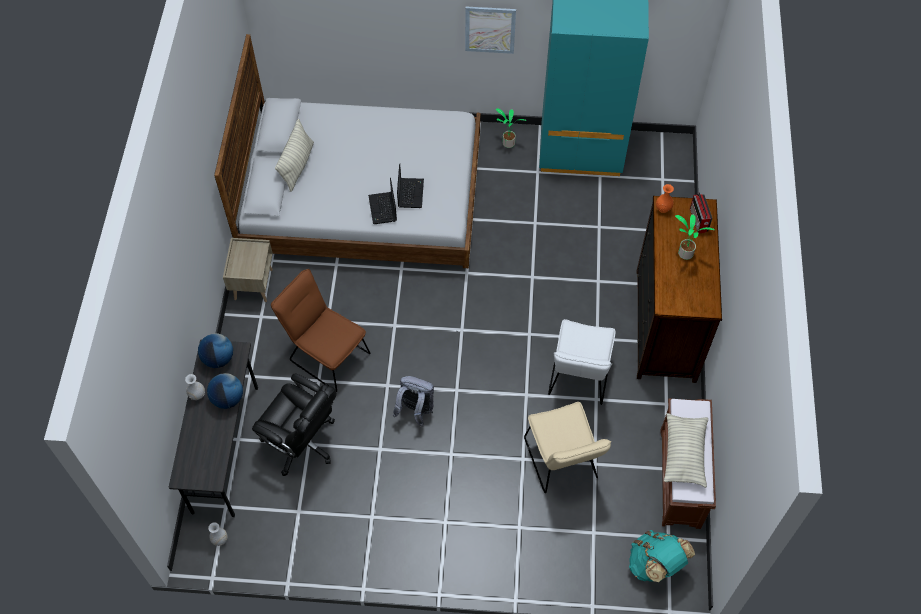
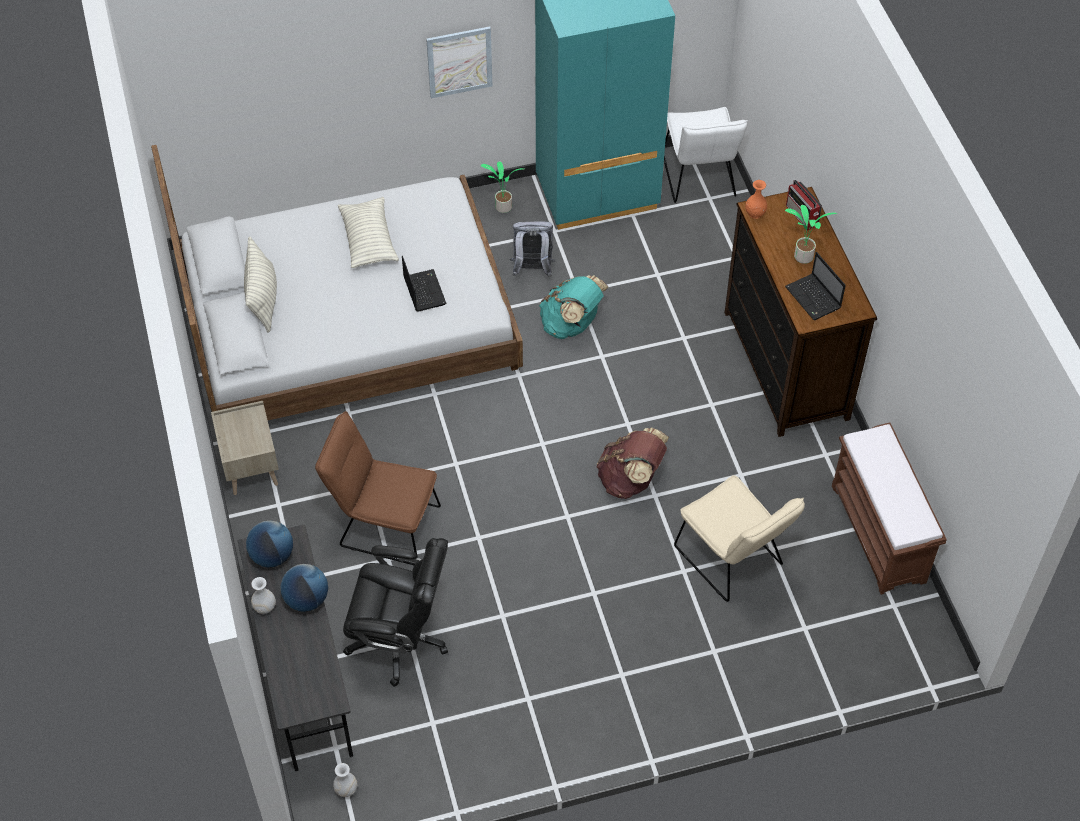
camera: 20 degrees left, 5 degrees down
(383, 209) = (398, 319): laptop -> laptop (814, 298)
(415, 411) = (527, 556): grey backpack -> grey backpack (532, 269)
(513, 377) = (631, 480): none -> brown backpack
(578, 378) = (709, 457): white chair -> white chair (699, 179)
(655, 565) = (892, 641): turquoise backpack -> turquoise backpack (571, 325)
(684, 454) = (886, 491): pillow -> pillow (368, 240)

